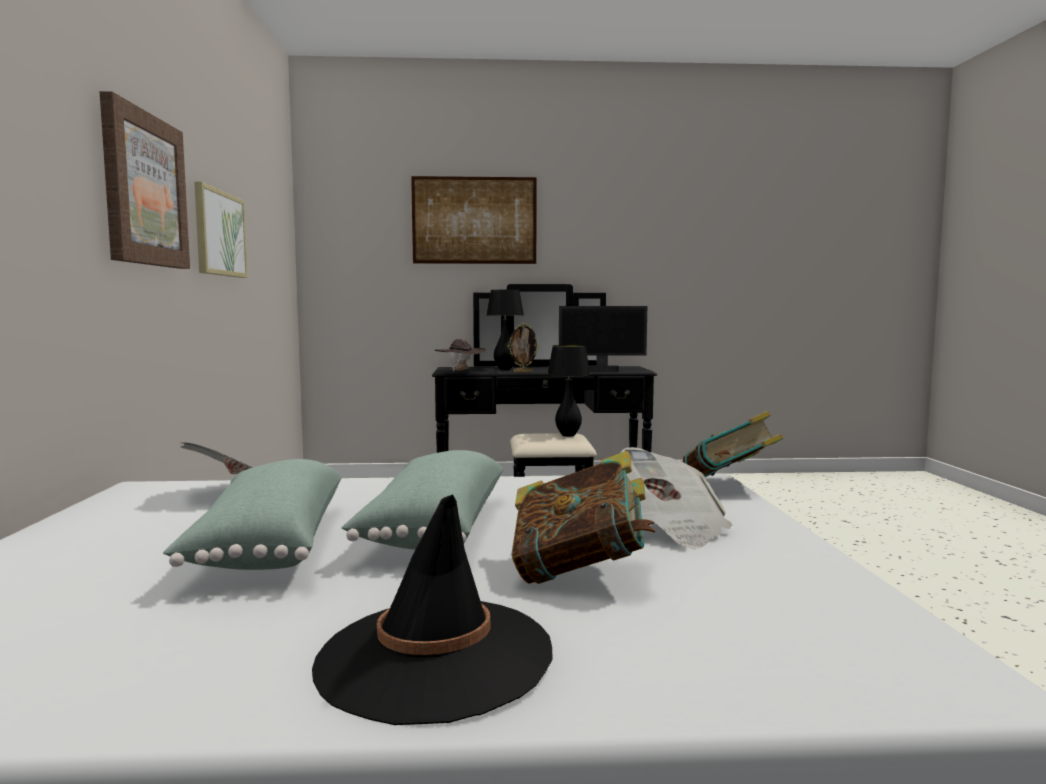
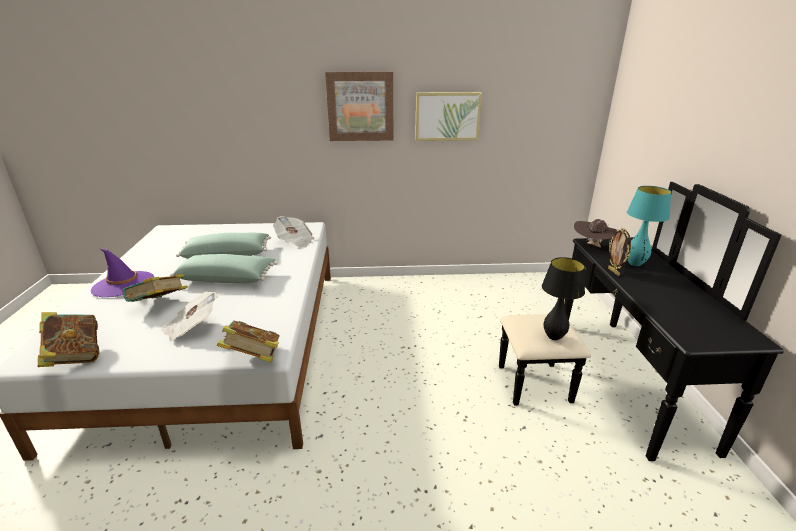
camera: 90 degrees right, 20 degrees up
(434, 658) = (123, 284): black hat -> purple hat
(474, 220) = (705, 105): picture -> none
(505, 369) = (634, 264): black table lamp -> turquoise table lamp
(601, 371) = (665, 314): monitor -> none
(867, 614) = (75, 357): none -> book

